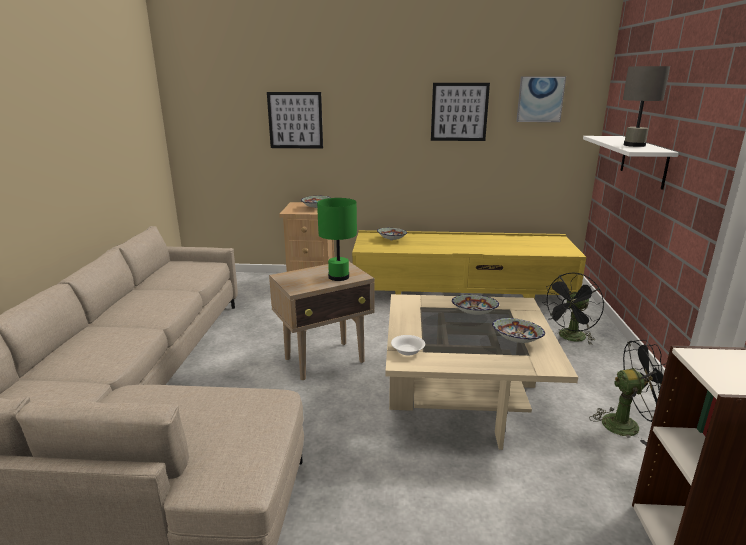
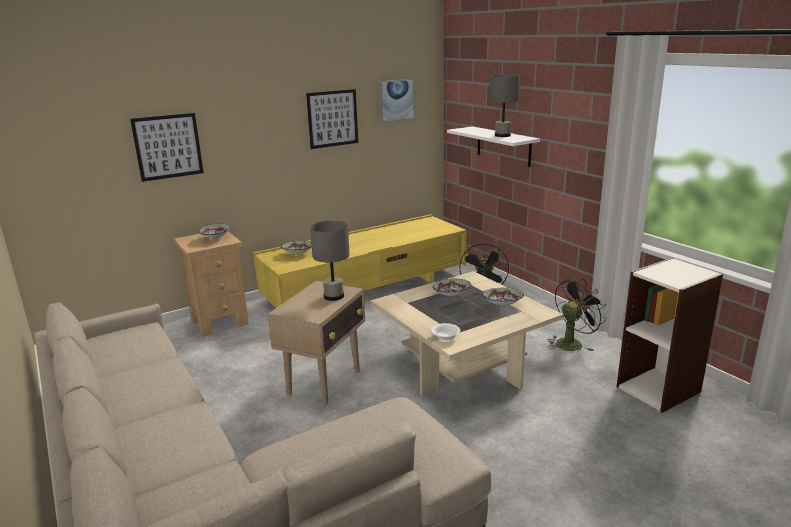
camera: 35 degrees left, 0 degrees up
(339, 277) = (334, 296): green table lamp -> grey table lamp

